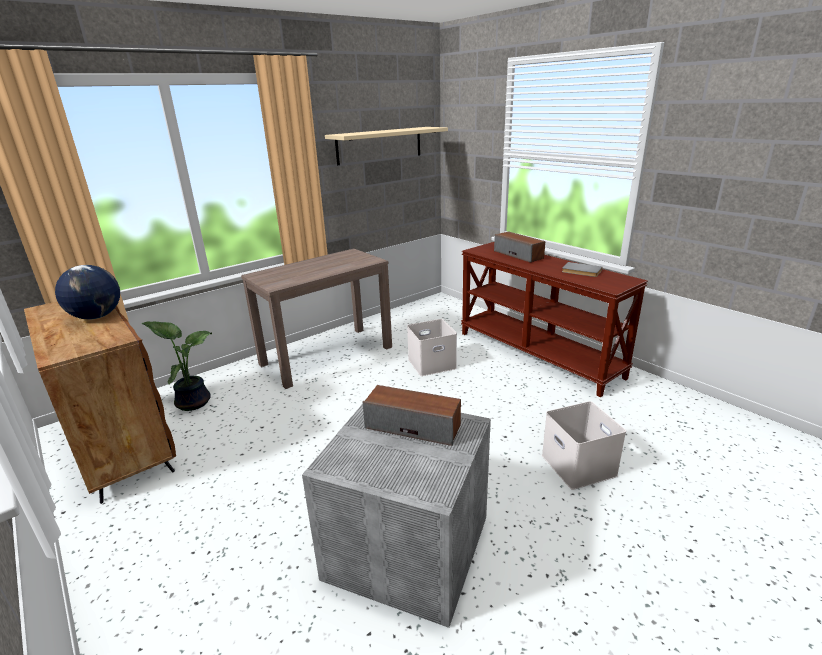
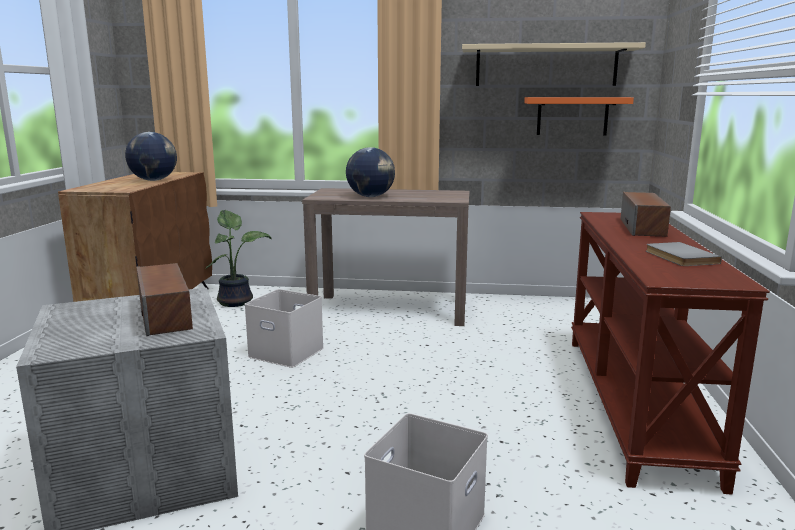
camera: 45 degrees right, 10 degrees down
(310, 273) = (370, 196): none -> globe
(398, 179) = (572, 116): none -> orange shelf
(432, 363) = (476, 355): white storage box -> white storage box (288, 352)

